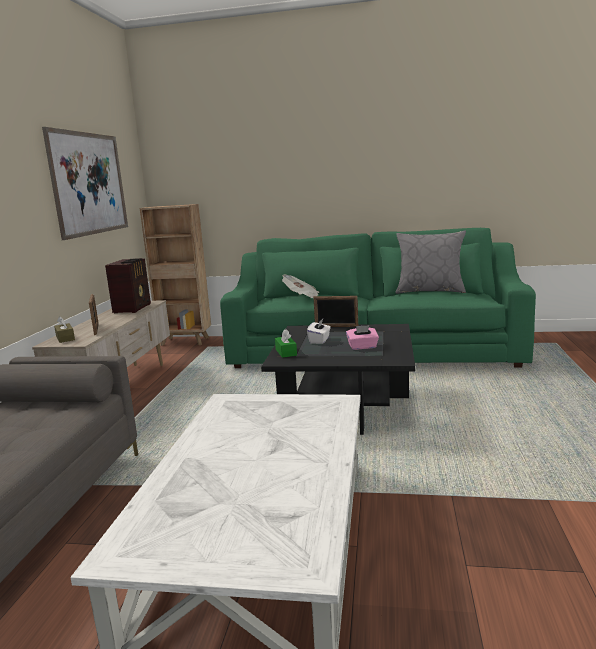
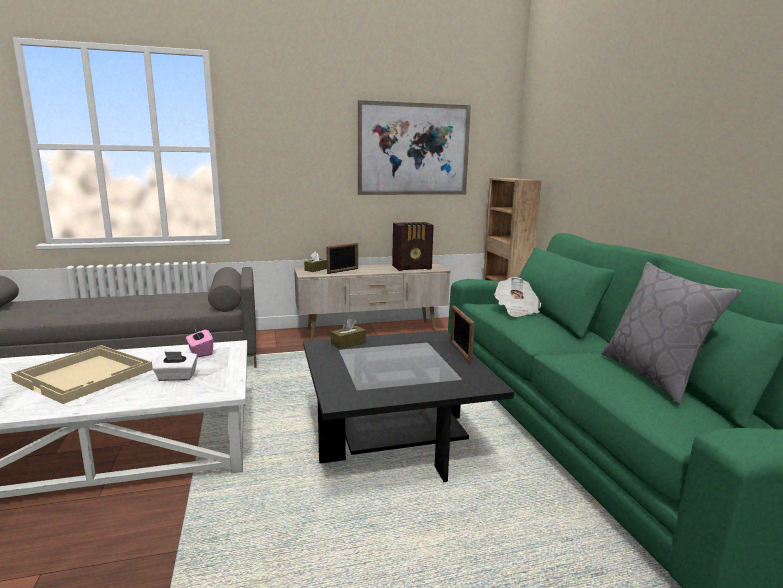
camera: 65 degrees right, 0 degrees up
(239, 471) = (86, 375): none -> beige tray
(286, 352) = (348, 343): green tissue box -> brown tissue box
(319, 340) = (397, 351): white tissue box -> white tissue box (176, 377)
(362, 347) = (384, 375): pink tissue box -> pink tissue box (200, 352)

